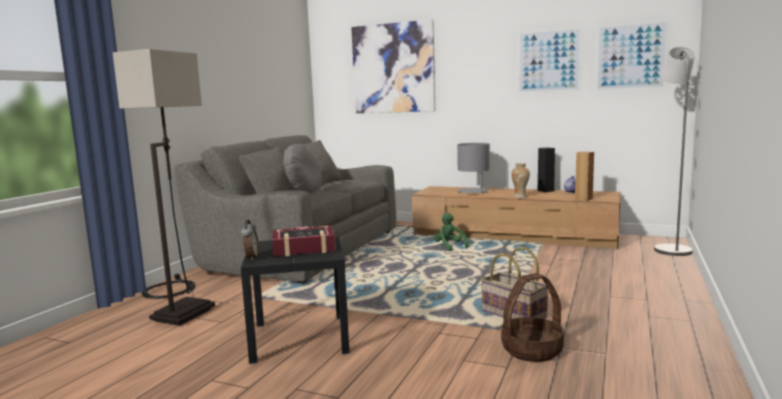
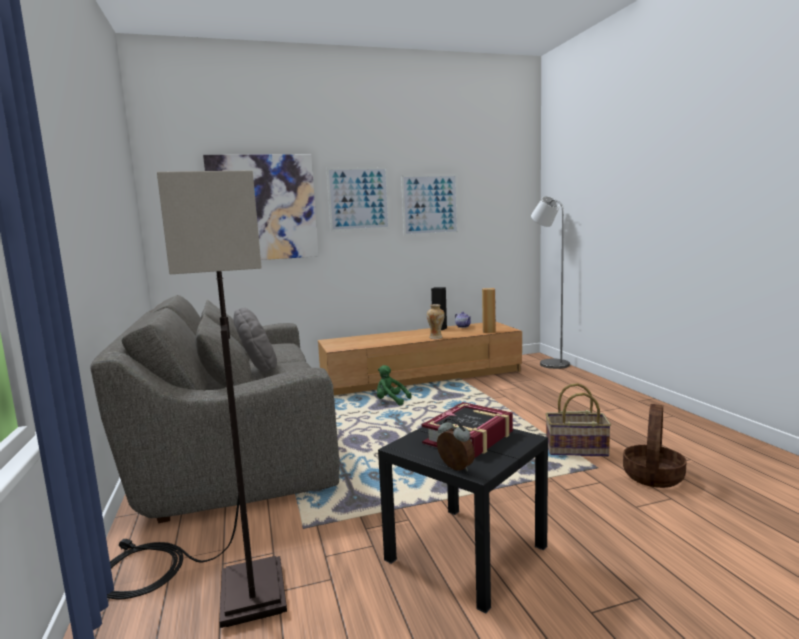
camera: 40 degrees left, 0 degrees up
(473, 192) = (380, 339): grey table lamp -> none
(630, 56) = (495, 202): picture -> picture (358, 199)

